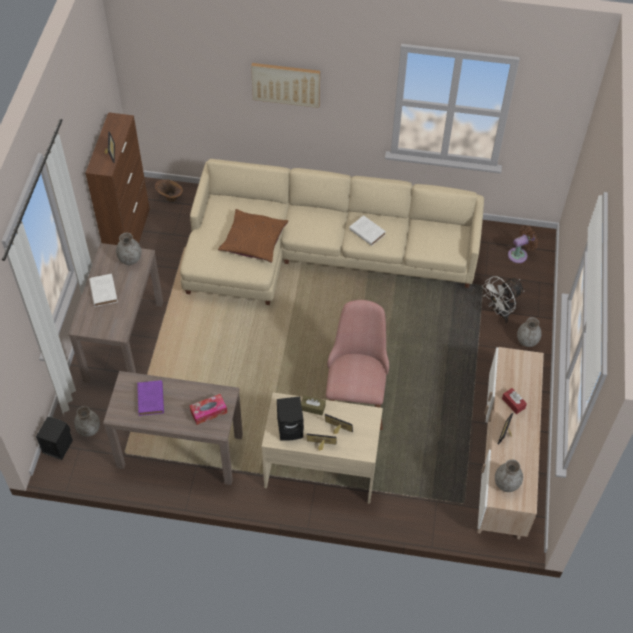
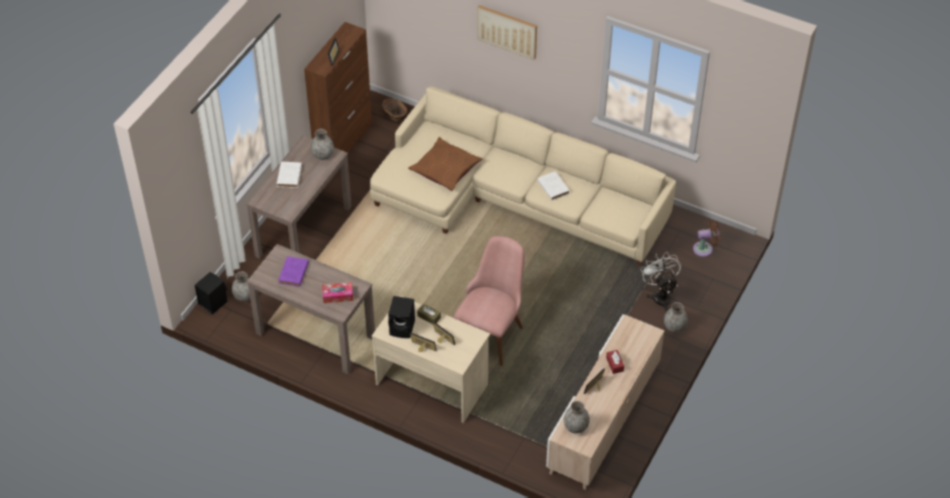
camera: 20 degrees right, 5 degrees down
(499, 312) = (660, 295): white fan -> white fan turned 90 degrees clockwise

